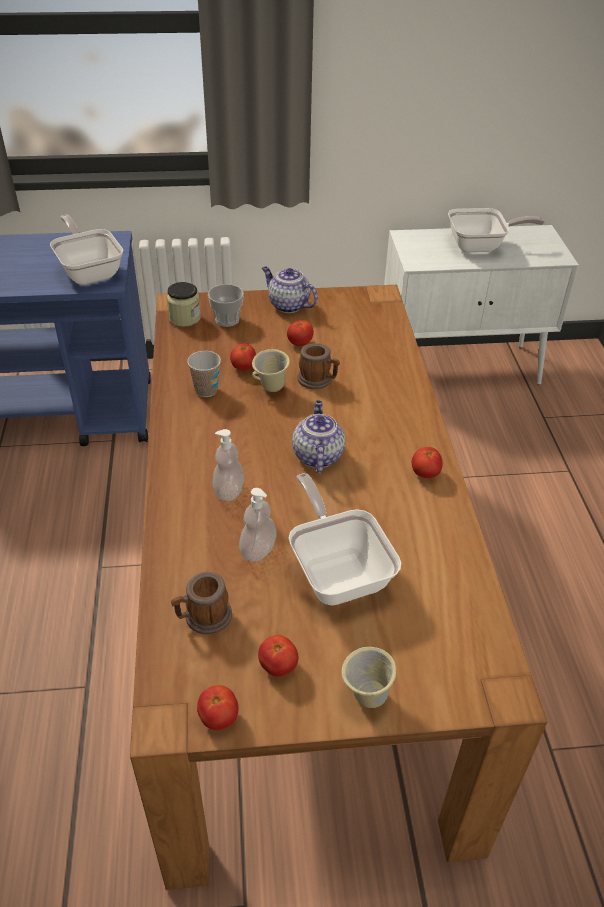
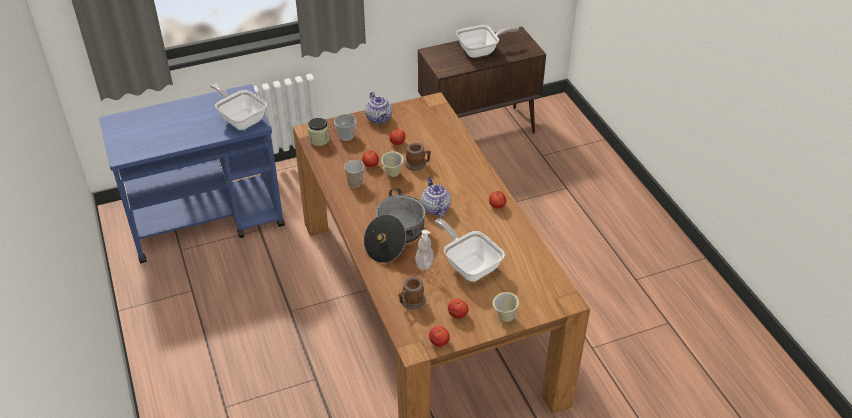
camera: 15 degrees left, 0 degrees up
(229, 491) = (395, 237): soap dispenser -> cooking pot
(288, 305) = (379, 119): teapot -> teapot turned 135 degrees counterclockwise
(460, 368) = (478, 131): white cabinet -> brown cabinet

